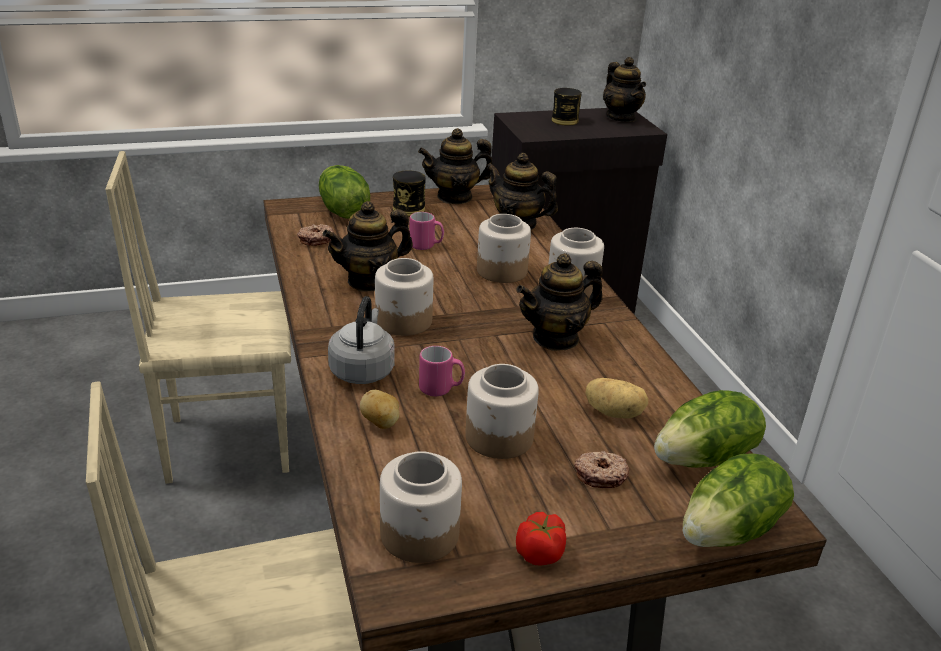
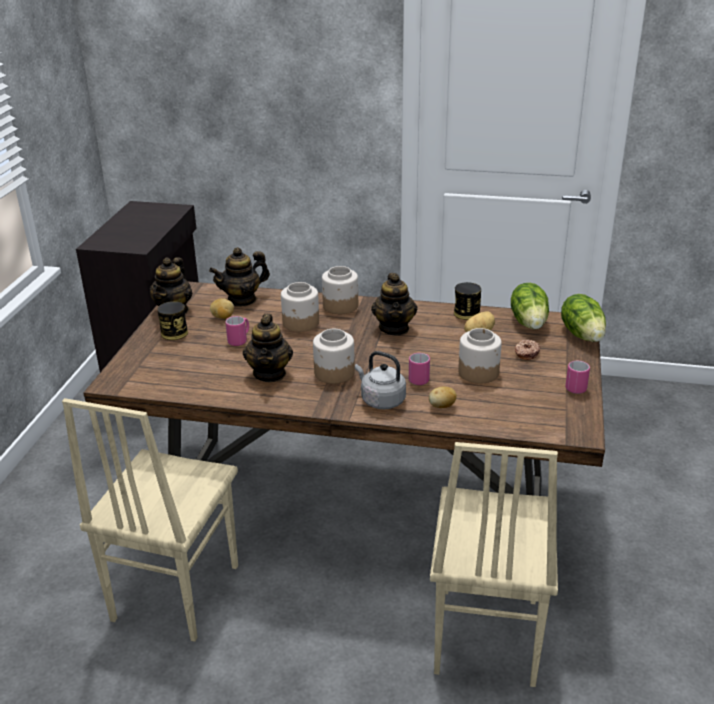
camera: 60 degrees left, 0 degrees up
(316, 239) = (184, 382): donut -> none
(342, 211) = (147, 361): lettuce -> none
(420, 533) = (544, 416): jar -> none
(467, 224) = (222, 317): none -> potato
(540, 553) = (574, 386): tomato -> pink mug
(564, 121) = (127, 229): can -> can (466, 313)
(621, 117) = (147, 209): teapot -> none

